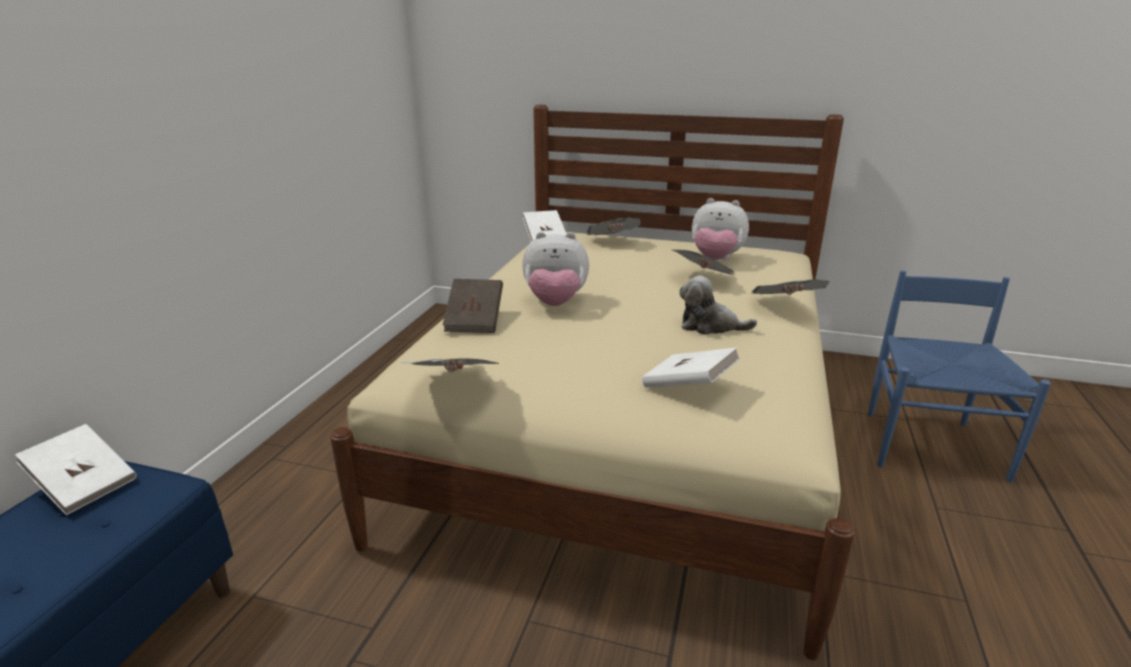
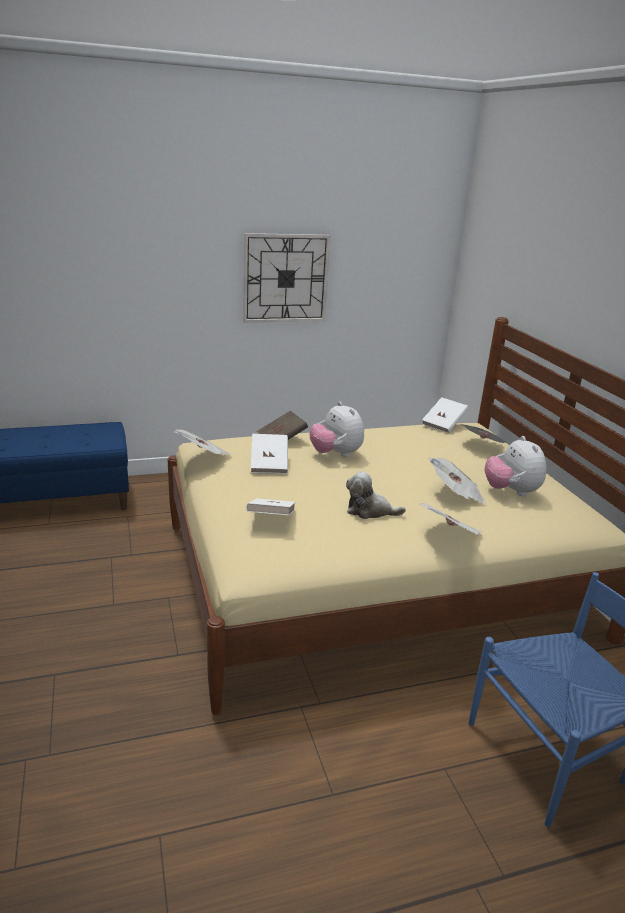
camera: 55 degrees right, 0 degrees up
(84, 485) = (102, 428): white book -> white book (269, 464)
(264, 106) = (285, 278): none -> wall clock
(710, 326) = (369, 511): plush toy -> plush toy turned 60 degrees counterclockwise

